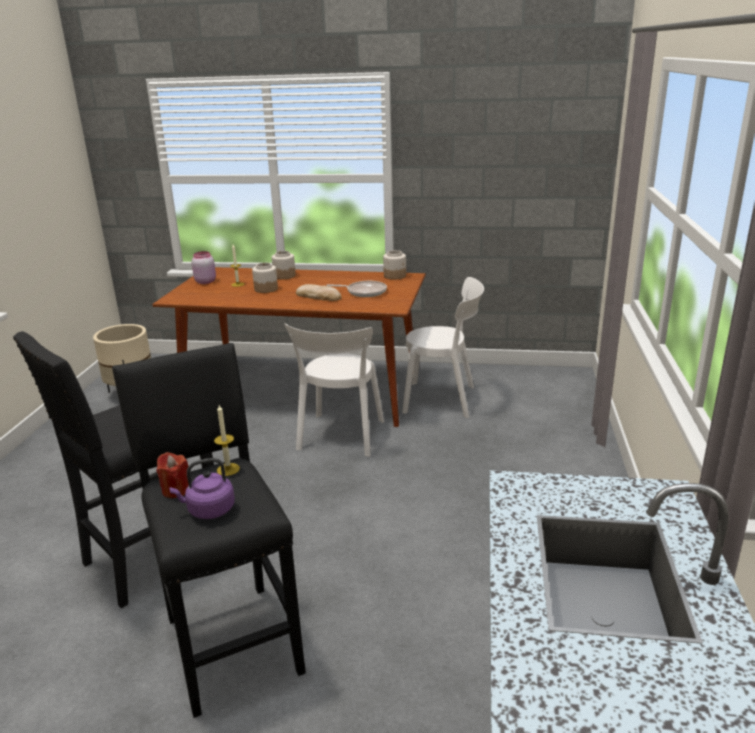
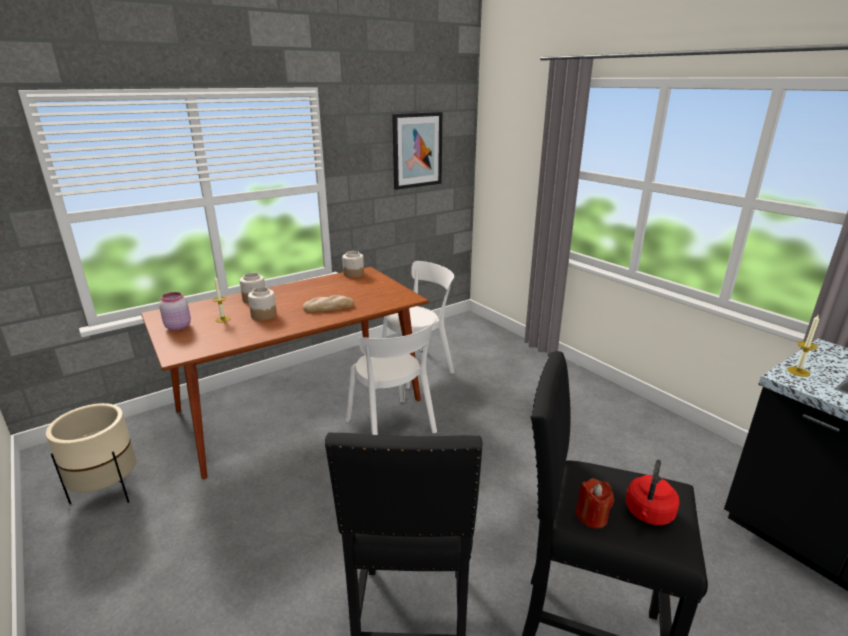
camera: 45 degrees left, 0 degrees up
(208, 510) = (648, 514): purple kettle -> red kettle
(228, 469) = (583, 475): candle -> candle (798, 371)
(364, 292) = (359, 293): frying pan -> none
(517, 146) = (417, 150): none -> picture

